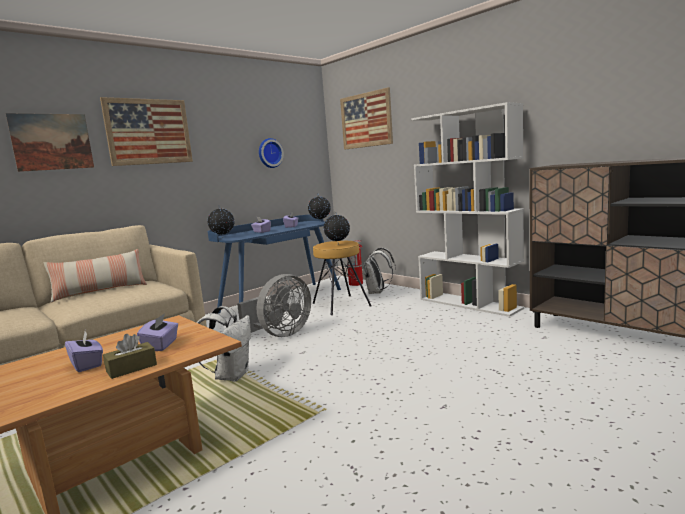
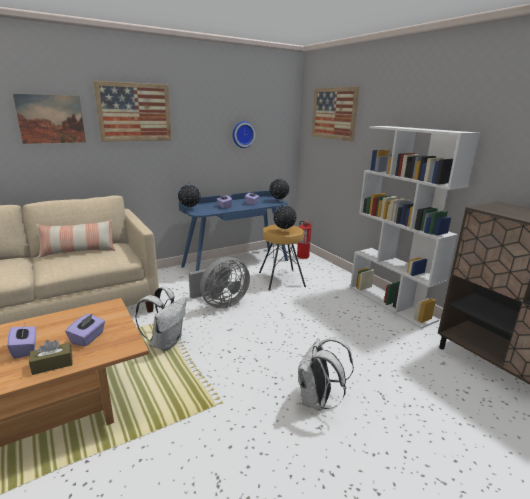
camera: 10 degrees right, 10 degrees up
(377, 292) = (317, 271): white backpack -> white backpack (318, 401)

